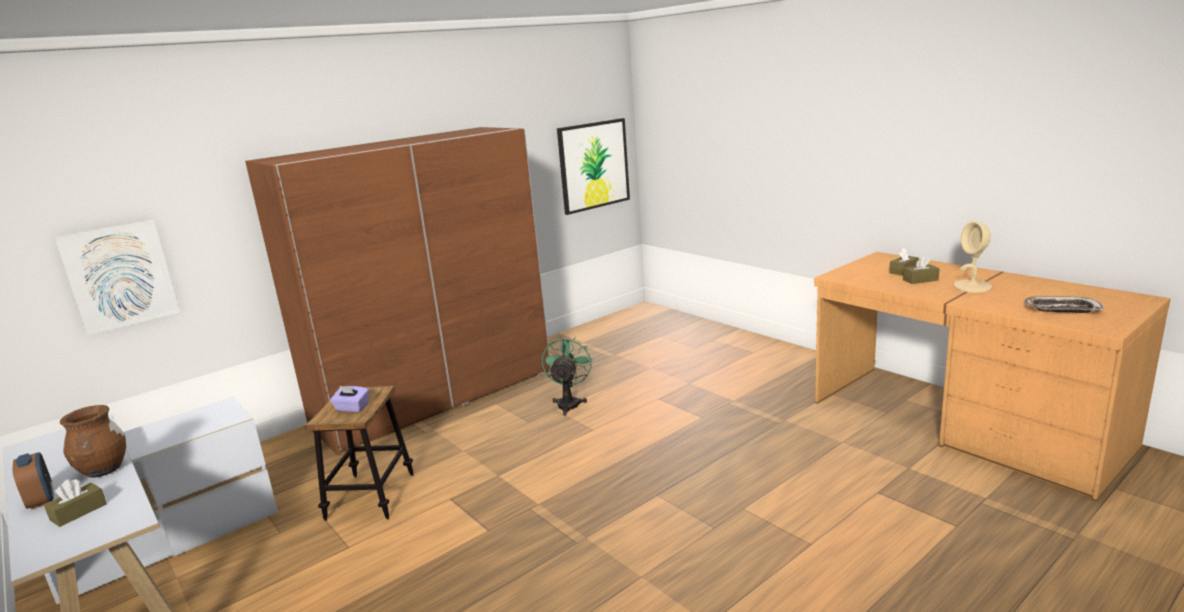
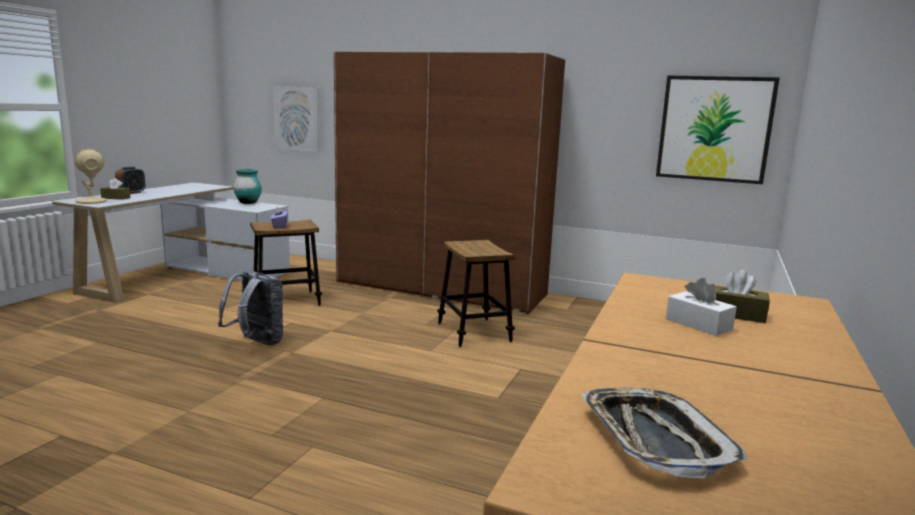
camera: 60 degrees right, 5 degrees down
(104, 470) = (162, 194): brown vase -> none
(167, 423) = (248, 202): none -> turquoise vase
(492, 526) = (256, 343): none -> grey backpack
(569, 403) = (473, 332): green fan -> stool
(920, 280) = (698, 324): brown tissue box -> white tissue box
(972, 287) = (710, 360): beige table lamp -> beige table lamp (91, 201)

